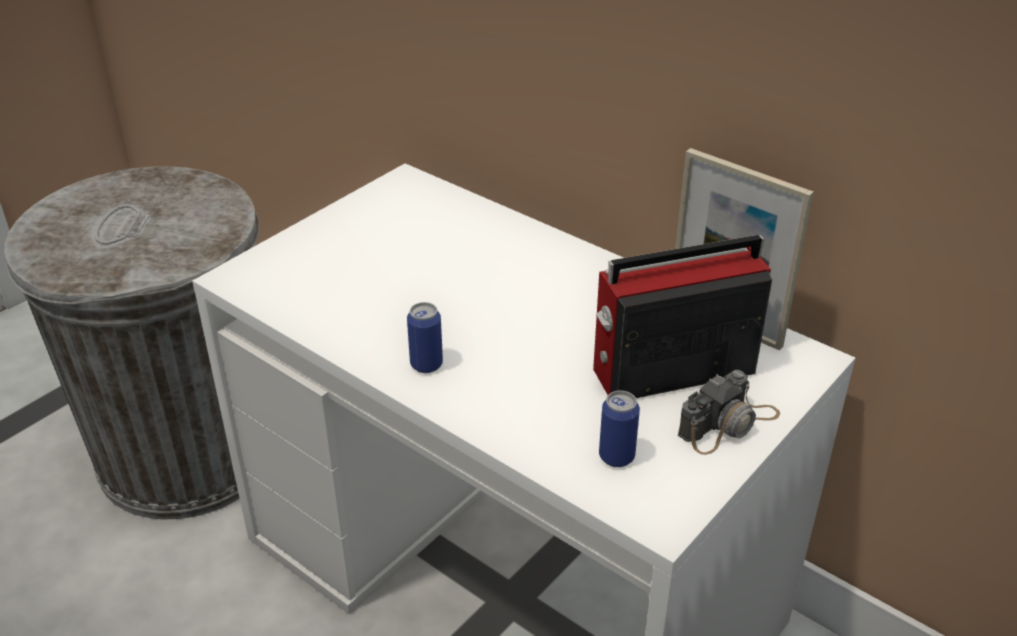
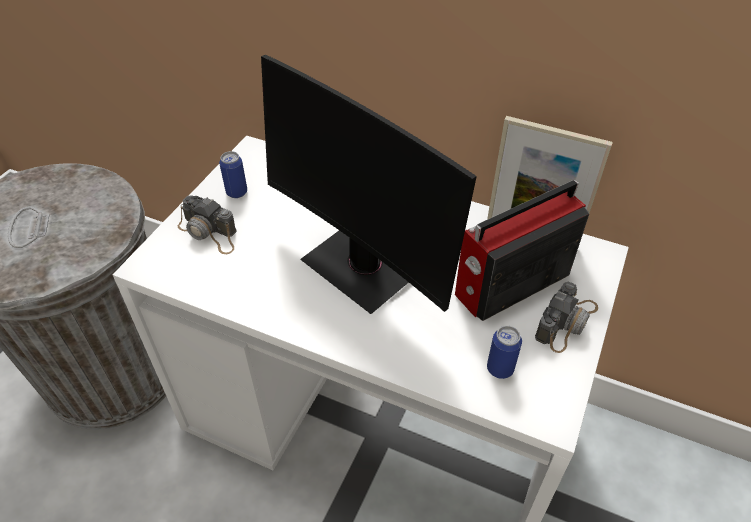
camera: 15 degrees left, 10 degrees up
(319, 256) = (209, 233): none -> camera
(426, 364) = (329, 316): can -> can (237, 192)
(490, 320) = (363, 266): none -> monitor

